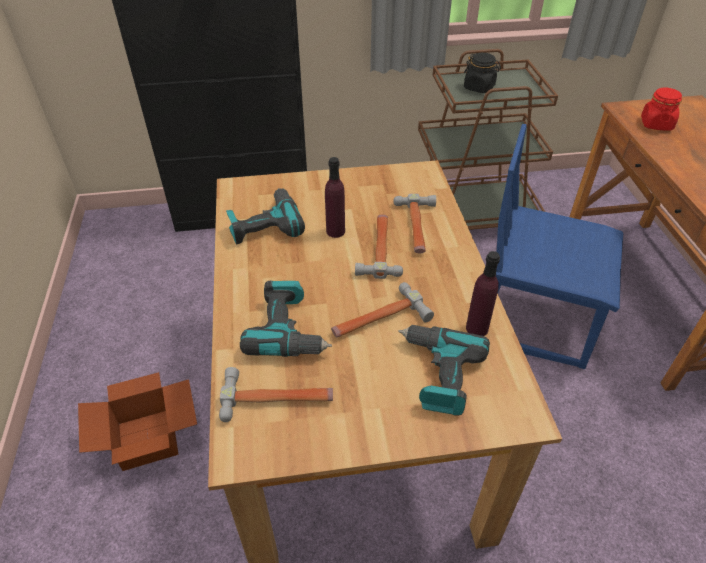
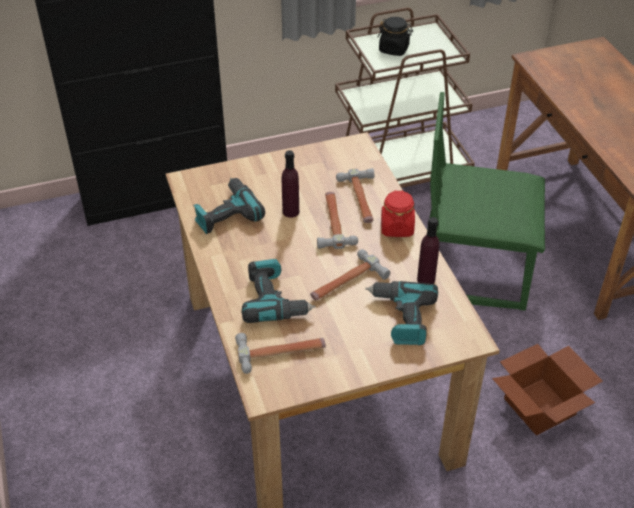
camera: 10 degrees left, 0 degrees up
(150, 439) = (131, 429): cardboard box -> cardboard box (541, 406)
(534, 318) = (474, 269): blue chair -> green chair
(656, 124) = (562, 73): red jar -> red jar (397, 227)

